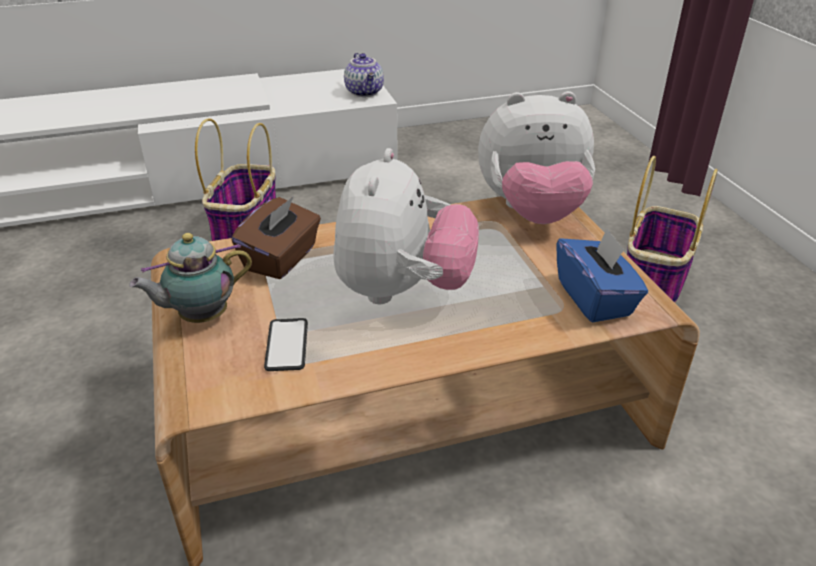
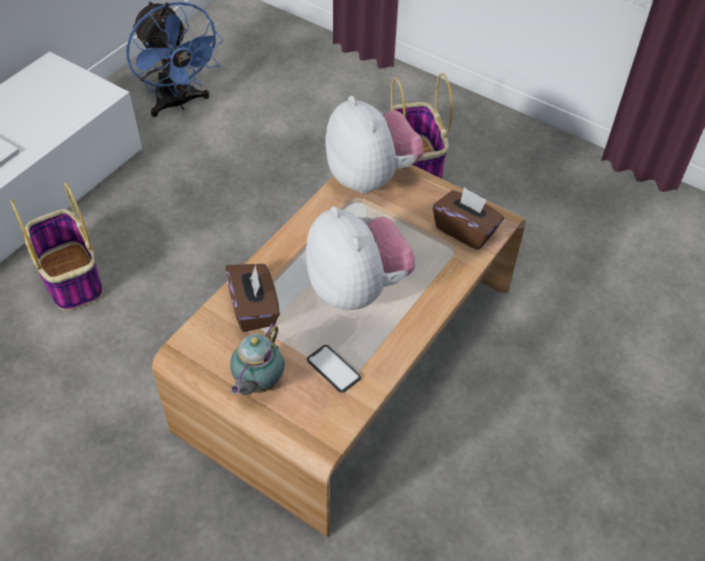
camera: 40 degrees left, 15 degrees up
(365, 92) = (86, 90): teapot -> none
(462, 157) = (179, 103): none -> blue fan
(532, 212) = (371, 177): plush toy -> plush toy turned 75 degrees counterclockwise
(595, 298) = (465, 230): blue tissue box -> brown tissue box

